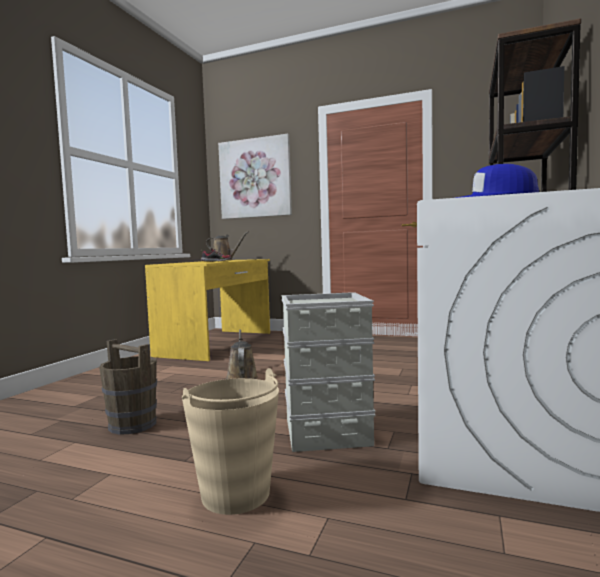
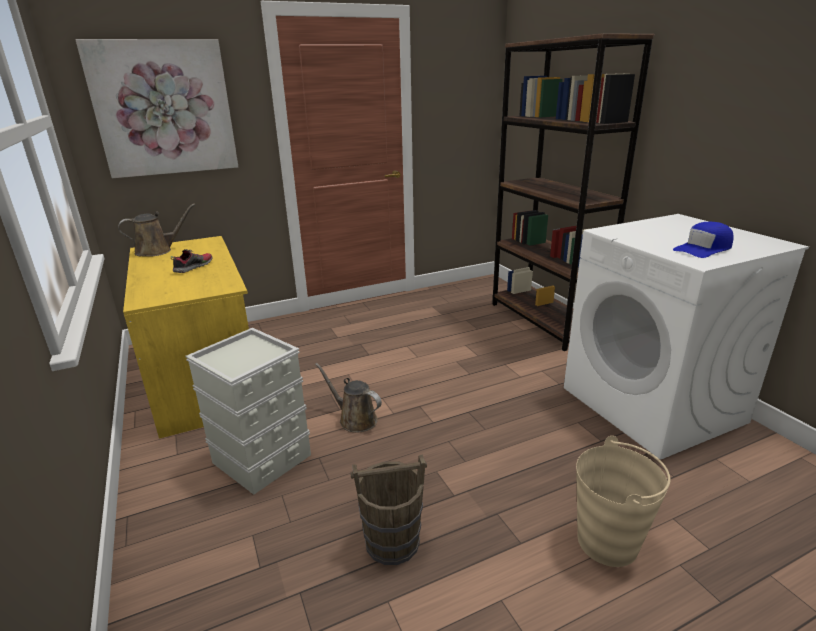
camera: 45 degrees left, 20 degrees up
(325, 431) = (545, 447): grey storage box -> grey storage box (260, 459)

